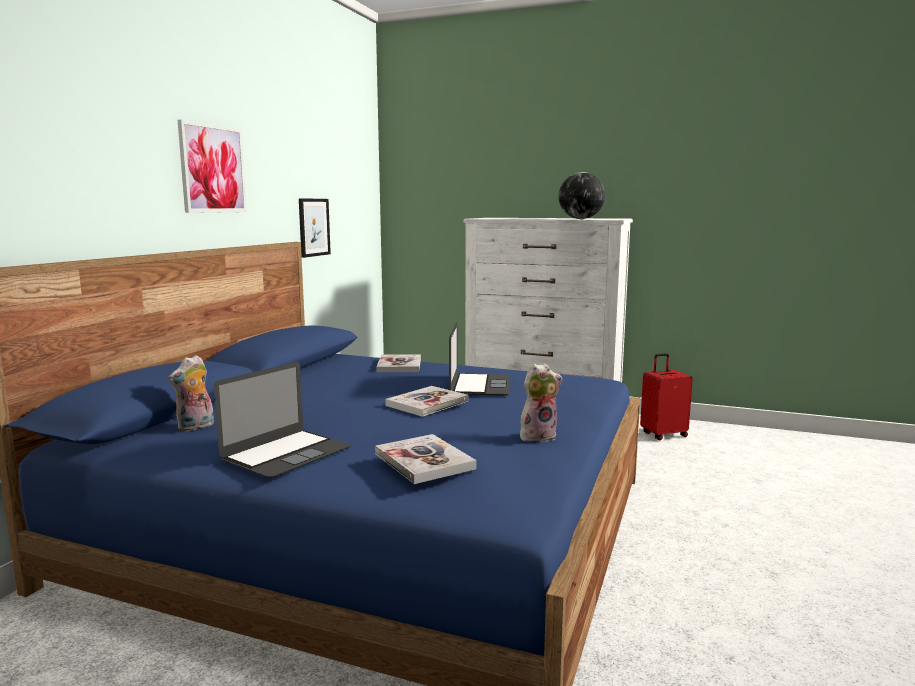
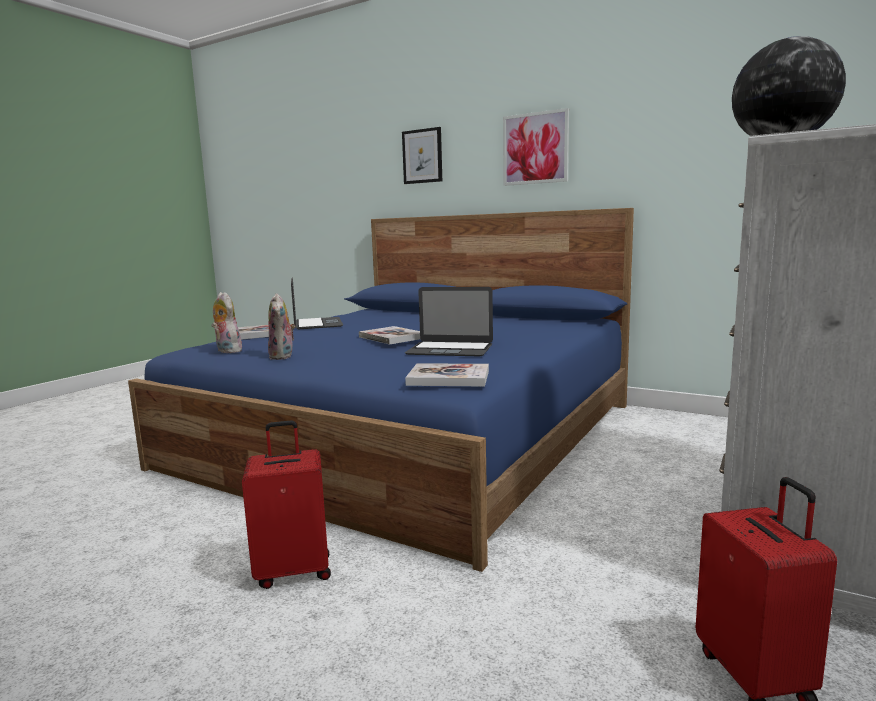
camera: 100 degrees right, 0 degrees up
(196, 427) = (384, 314): plush toy -> plush toy (227, 351)
(286, 453) = (317, 323): laptop -> laptop turned 150 degrees counterclockwise
(314, 227) = (684, 192): picture -> picture (422, 156)
(399, 365) = (539, 333): book -> book (448, 378)
(690, 542) = (294, 571): none -> red suitcase

